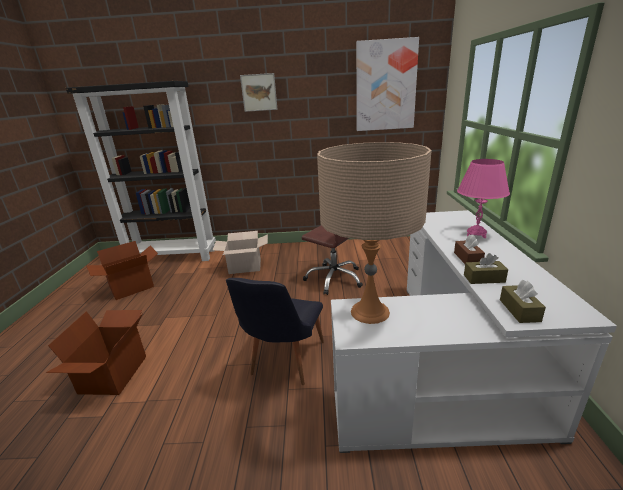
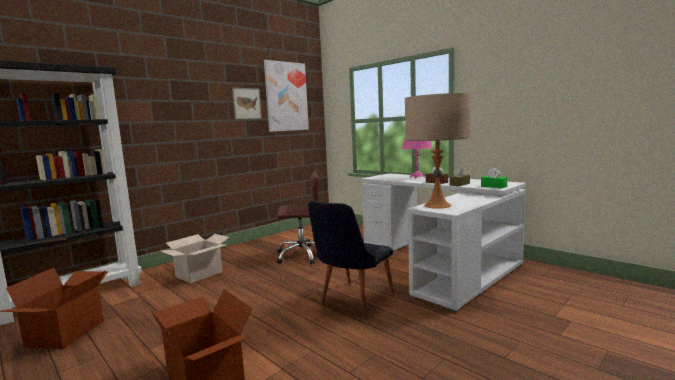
camera: 45 degrees left, 15 degrees down
(259, 92) = (182, 93): picture -> picture (247, 103)
(283, 363) = (352, 301): black chair -> black chair turned 60 degrees clockwise
(519, 310) = (493, 186): brown tissue box -> green tissue box

